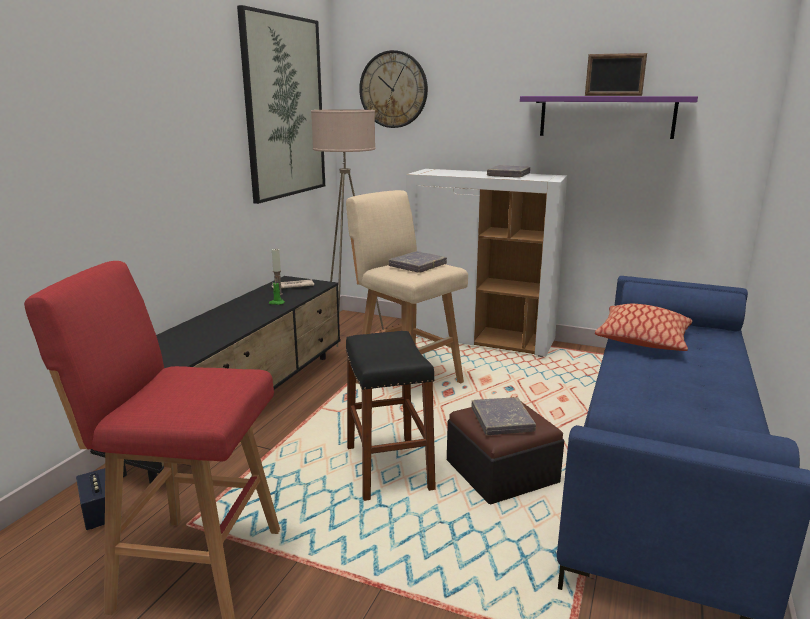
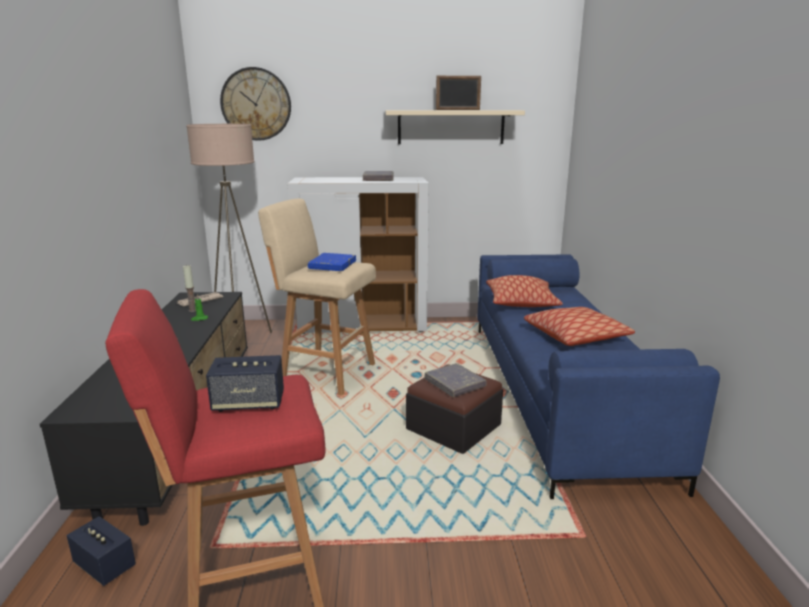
camera: 25 degrees left, 0 degrees up
(186, 388) = (248, 403): none -> speaker
(284, 108) = (161, 123): picture -> none
(388, 468) = (363, 447): black stool -> none
(417, 266) = (332, 265): grey book -> blue book
(606, 116) = (451, 127): purple shelf -> beige shelf
(679, 394) = (575, 336): none -> pillow

